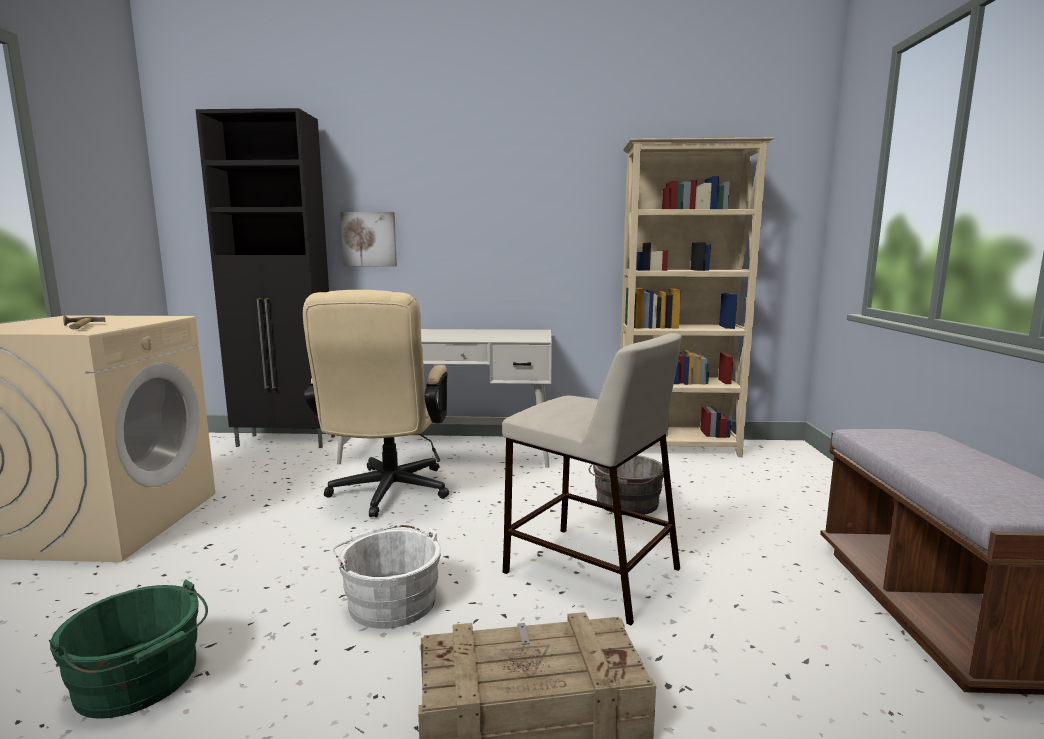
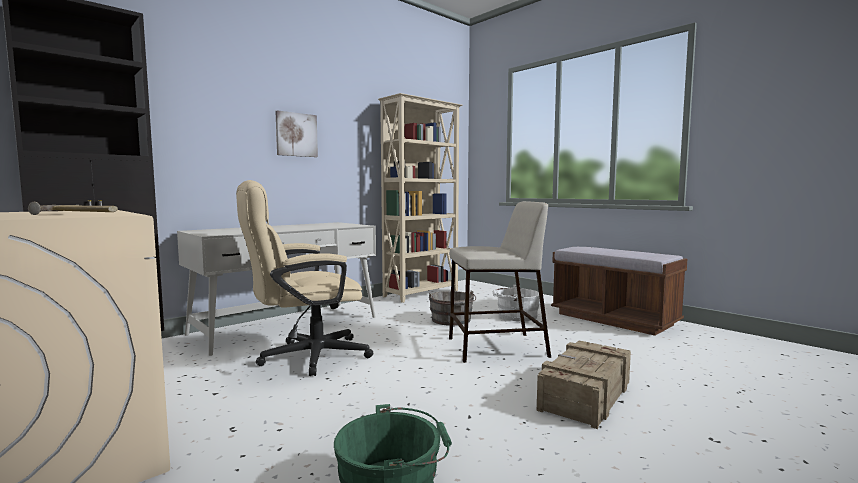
camera: 45 degrees left, 5 degrees down
(369, 239) = (187, 146): picture -> picture (296, 134)
(387, 494) = (304, 357): beige office chair -> beige office chair turned 105 degrees clockwise
(390, 599) = (438, 393): white bucket -> white bucket (515, 316)

